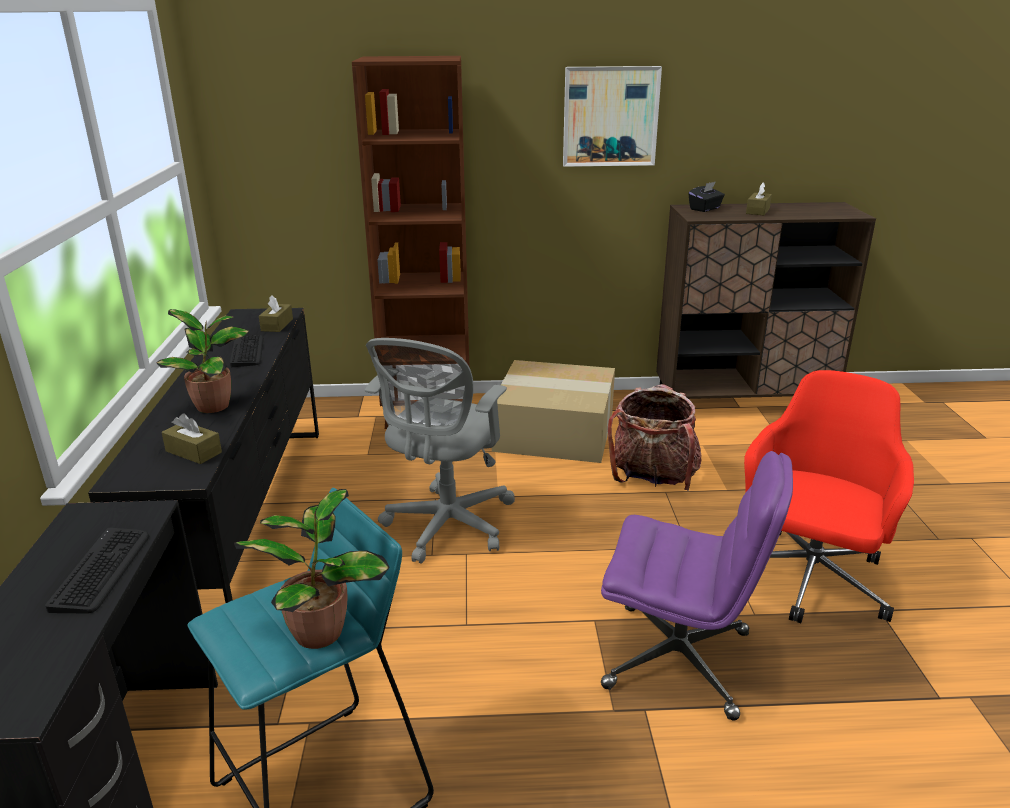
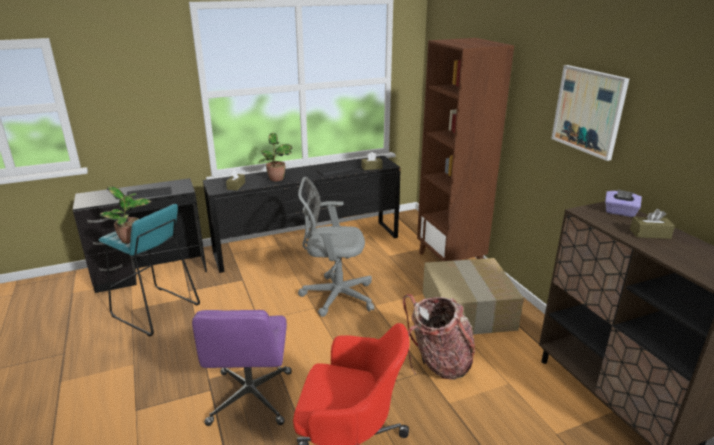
camera: 70 degrees right, 0 degrees up
(705, 209) = (620, 212): black tissue box -> purple tissue box

